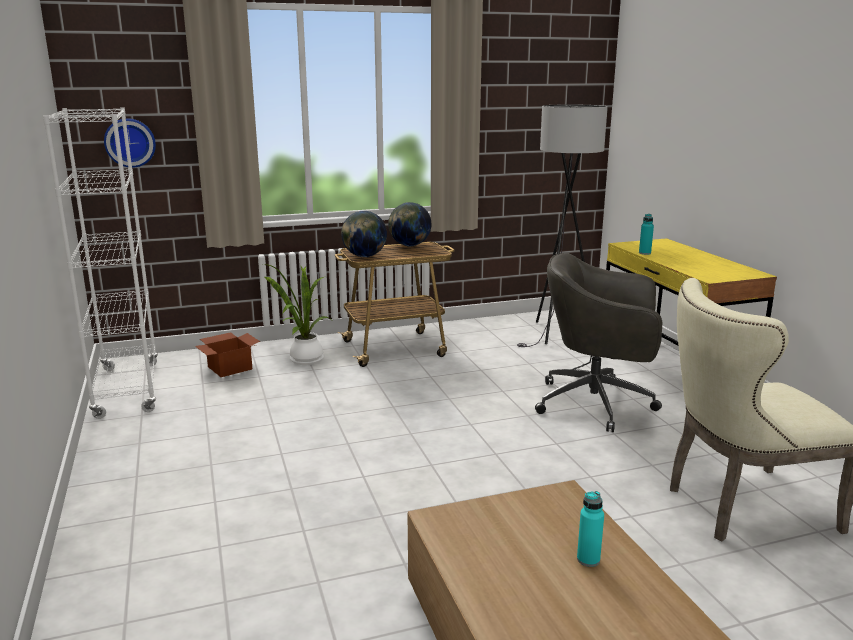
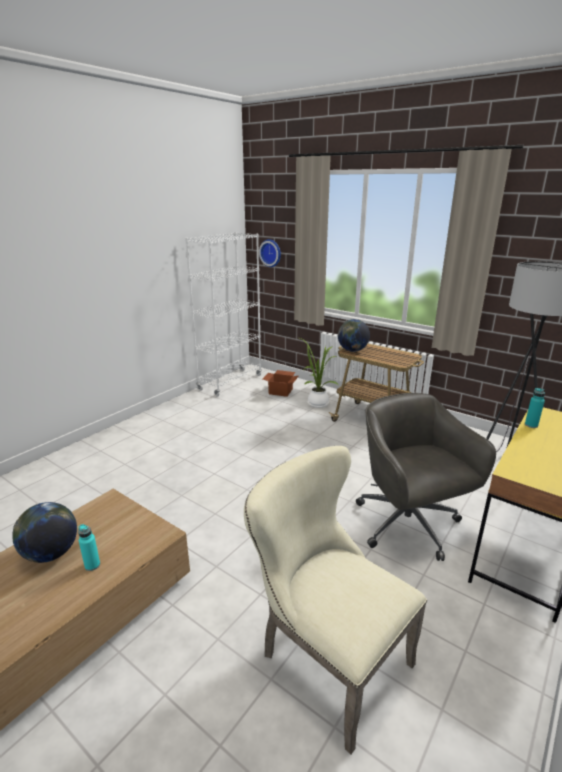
camera: 55 degrees right, 5 degrees up
(409, 245) = (398, 353): globe -> globe (51, 554)

